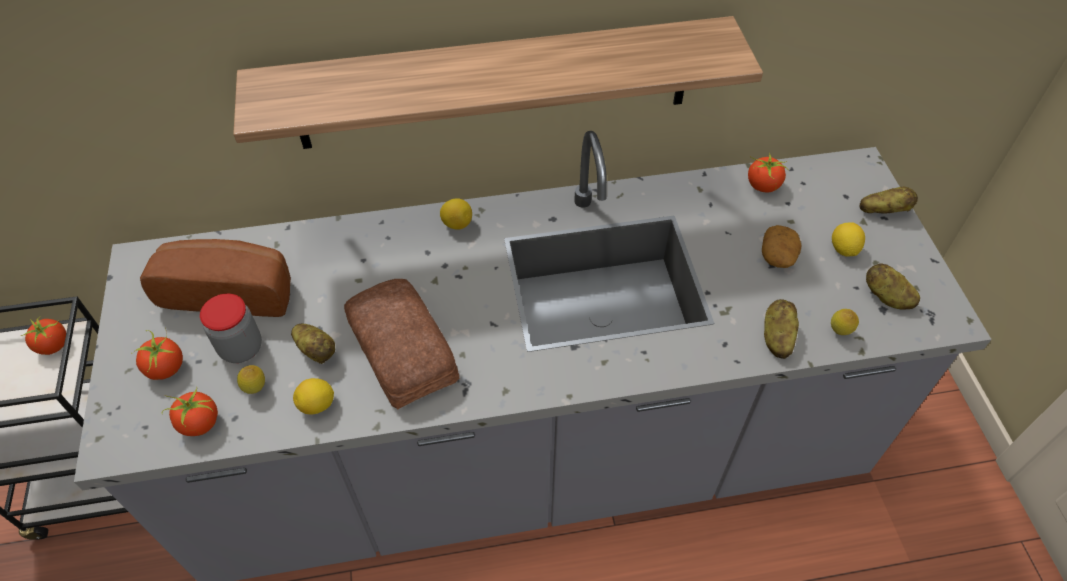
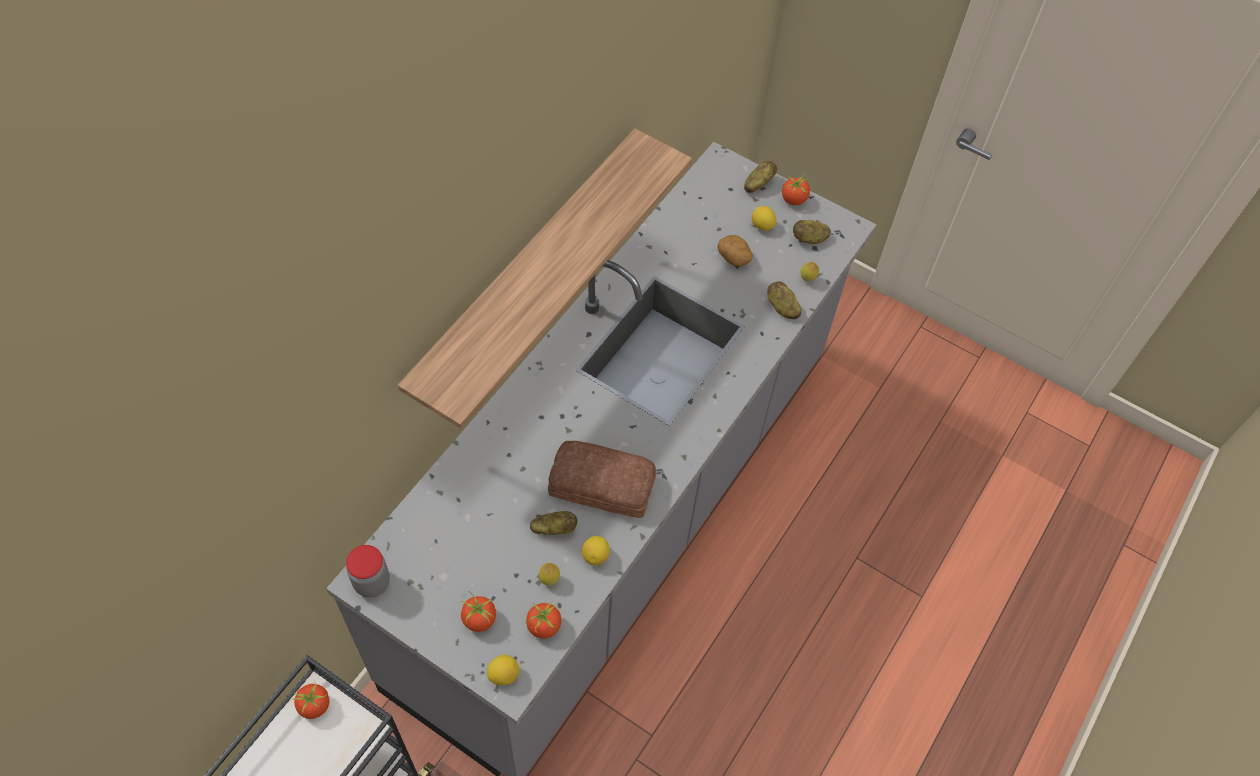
camera: 50 degrees left, 5 degrees up
(231, 290) = (451, 543): bread -> none
(241, 348) = (508, 568): jar -> jar (372, 582)
(457, 224) = (536, 384): lemon -> lemon (503, 675)
(762, 186) = (680, 217): tomato -> tomato (793, 200)

